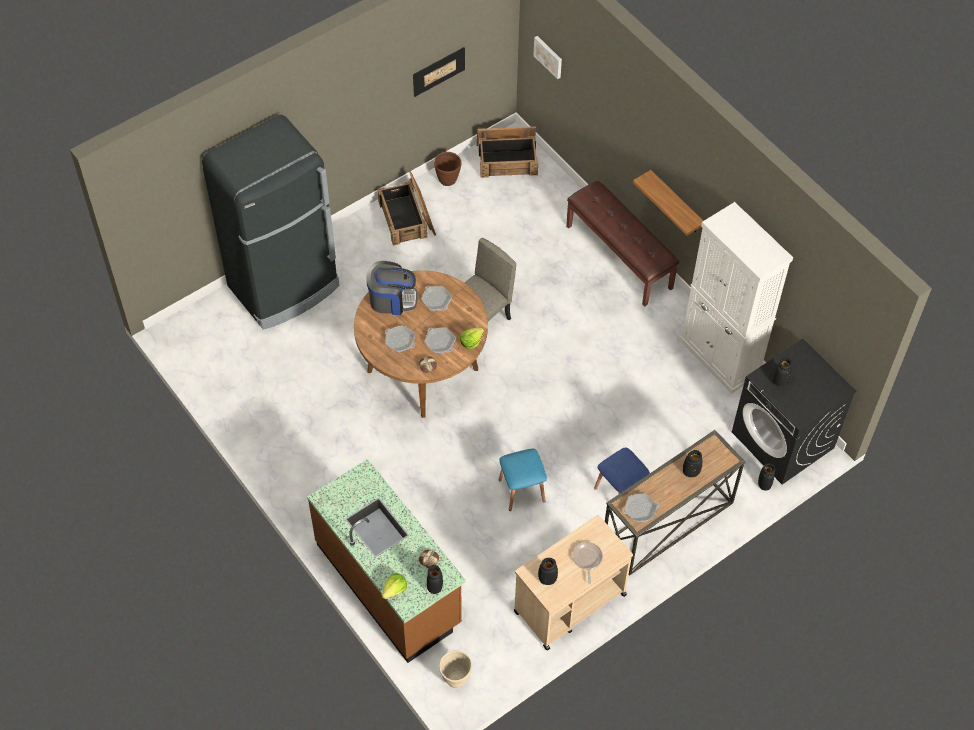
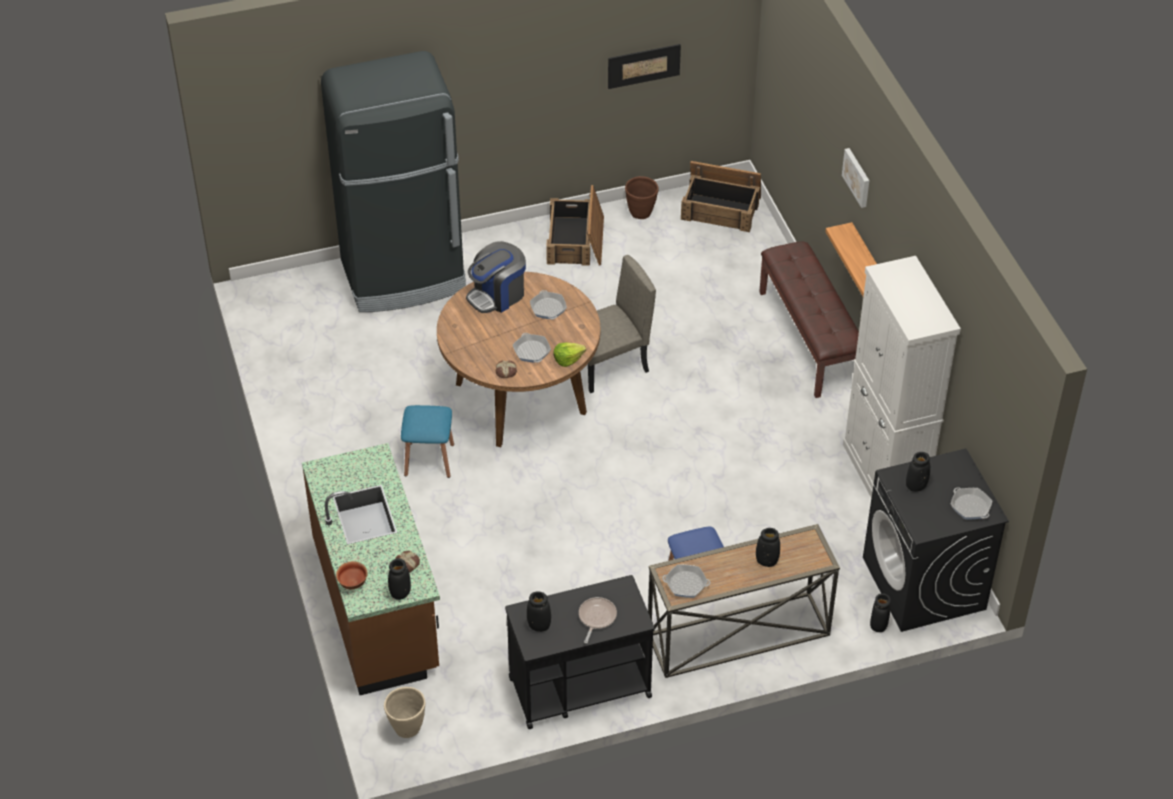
camera: 20 degrees right, 10 degrees down
(392, 299) = (497, 295): coffee machine -> coffee machine turned 120 degrees clockwise
(394, 590) = (353, 583): lettuce -> bowl
(400, 341) = (486, 338): frying pan -> frying pan (970, 506)
(521, 490) = (578, 552): blue stool -> blue stool (429, 459)
(549, 56) = (779, 78): picture -> picture (857, 177)
(569, 603) = (578, 687): beige cart -> black cart

